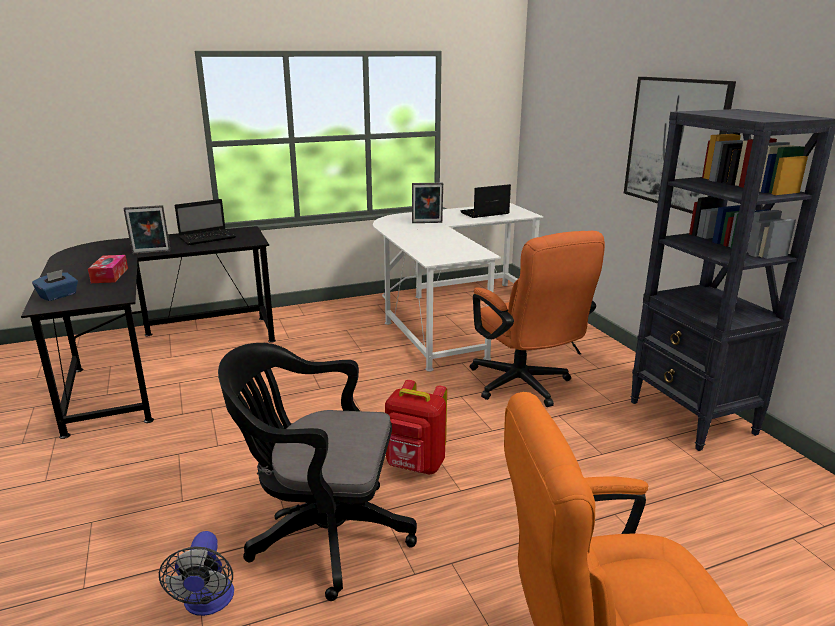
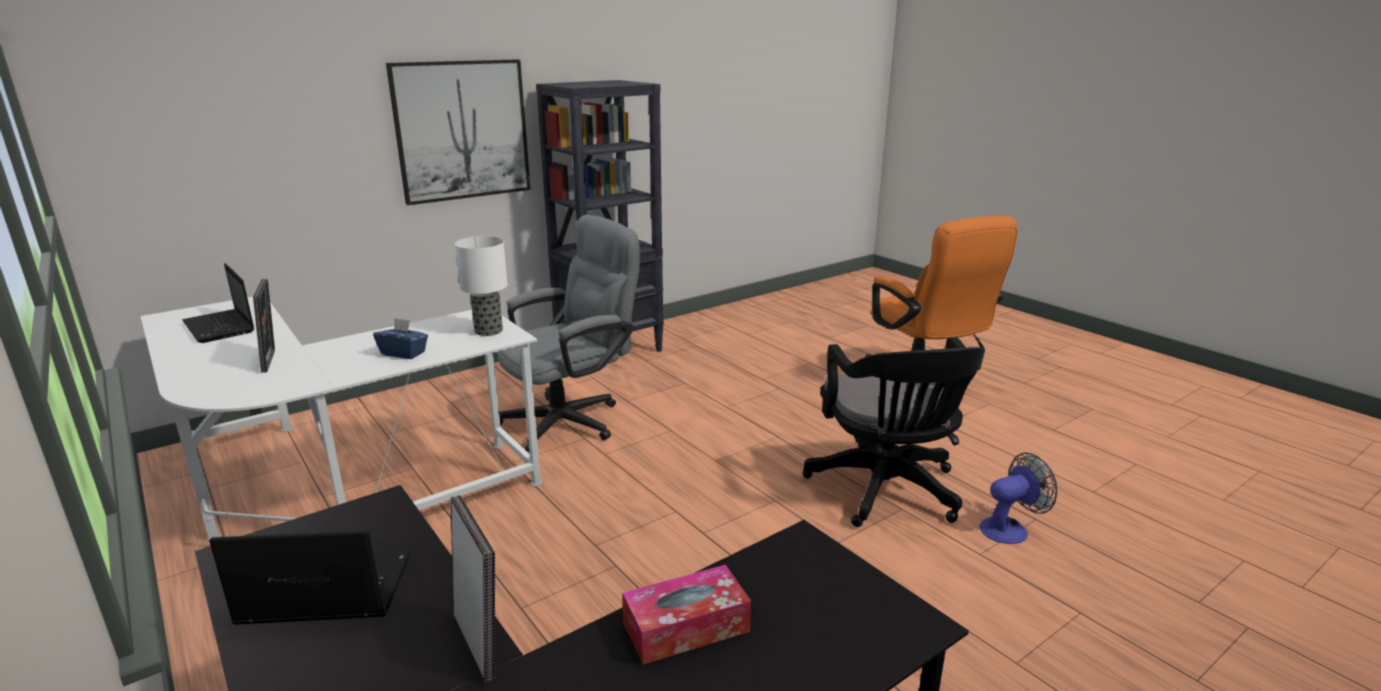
camera: 105 degrees left, 0 degrees up
(58, 296) = (847, 638): blue tissue box -> blue tissue box (403, 353)
(208, 238) = (322, 593): laptop -> laptop turned 45 degrees counterclockwise
(415, 466) = (756, 462): red backpack -> none
(446, 256) = (489, 331): none -> table lamp
(524, 387) = (572, 419): orange office chair -> grey office chair

